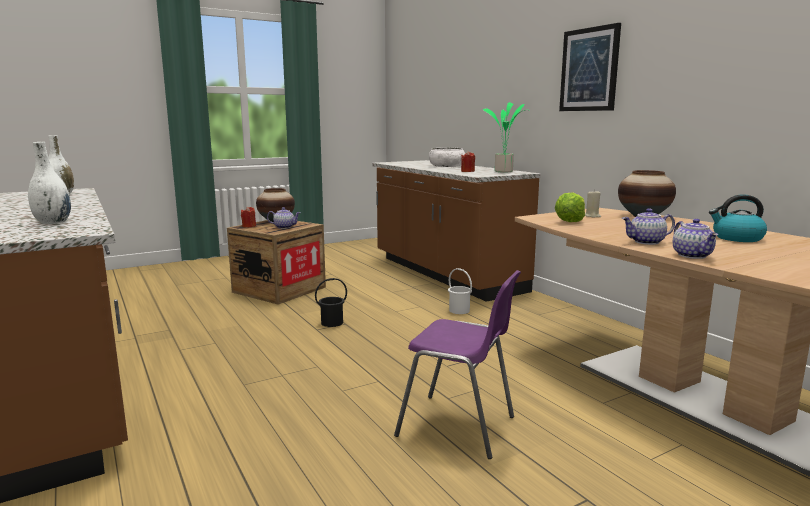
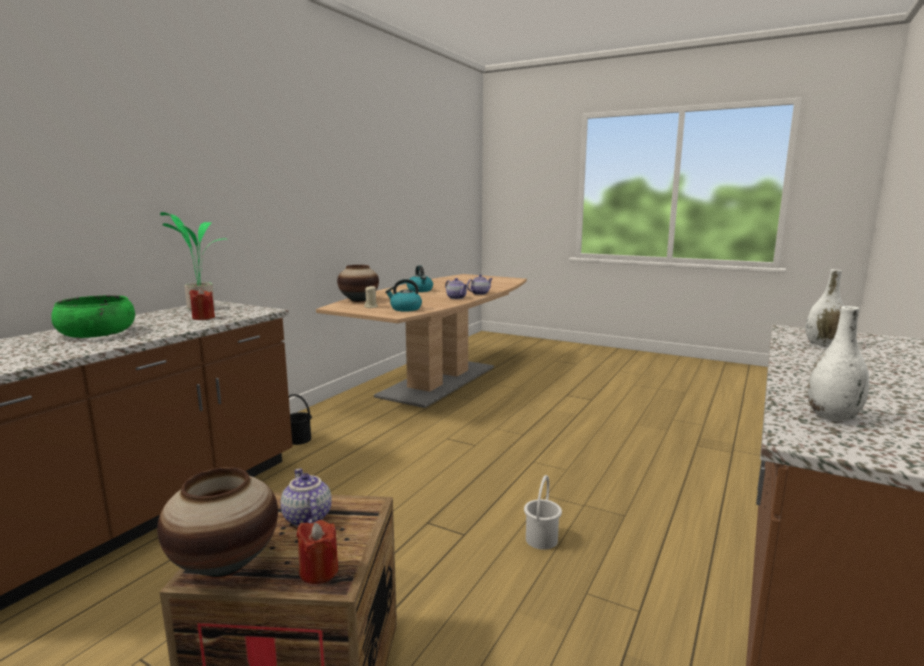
camera: 120 degrees left, 0 degrees up
(331, 322) = (433, 533): black bucket -> black bucket (299, 440)
(447, 166) = (97, 333): white bowl -> green bowl
(459, 310) = (327, 468): white bucket -> white bucket (542, 539)
(459, 427) = (551, 425): purple chair -> none
(569, 221) = (405, 309): lettuce -> kettle
(589, 70) = (249, 178): picture -> none

